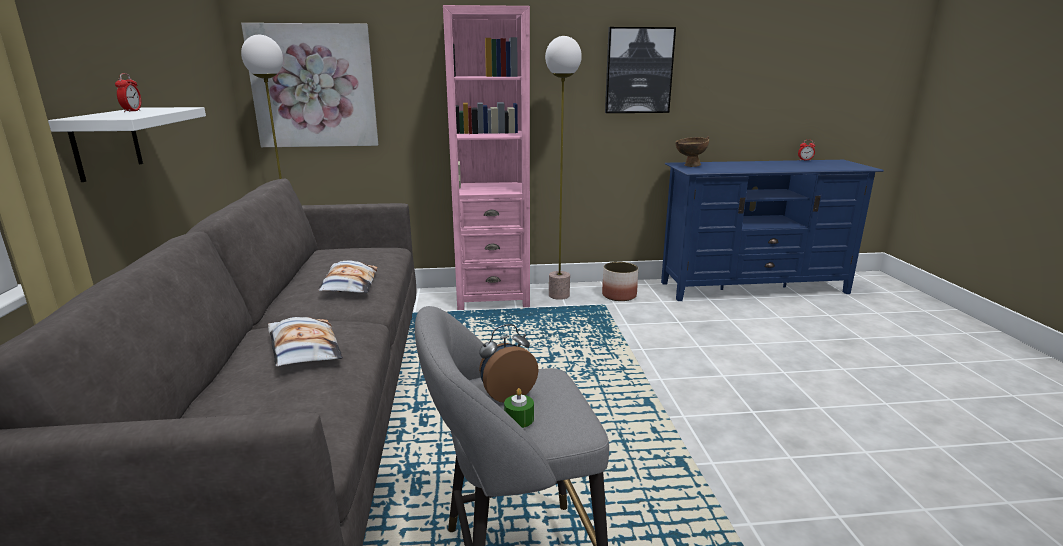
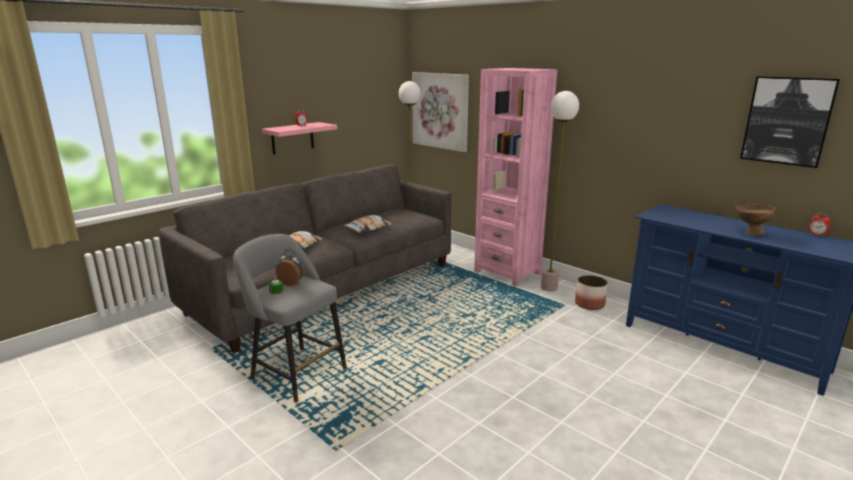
camera: 50 degrees right, 0 degrees up
(106, 143) = (292, 138): white shelf -> pink shelf
(638, 71) = (645, 120): picture -> picture (787, 121)
(689, 166) = (665, 211): brown bowl -> brown bowl (750, 233)

